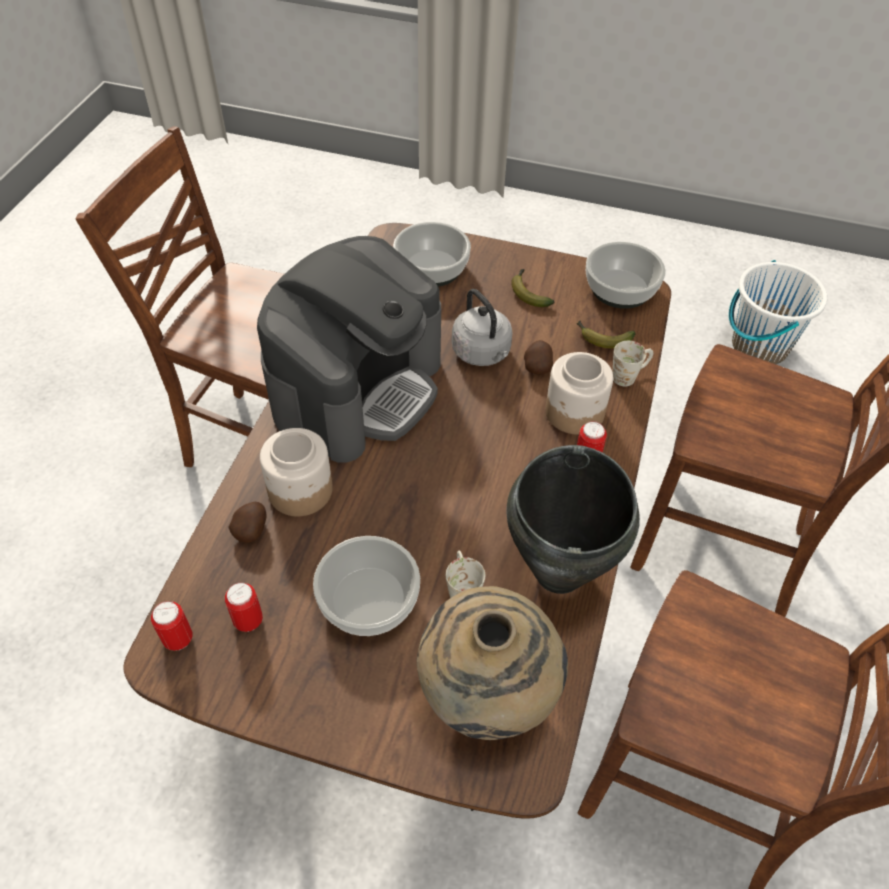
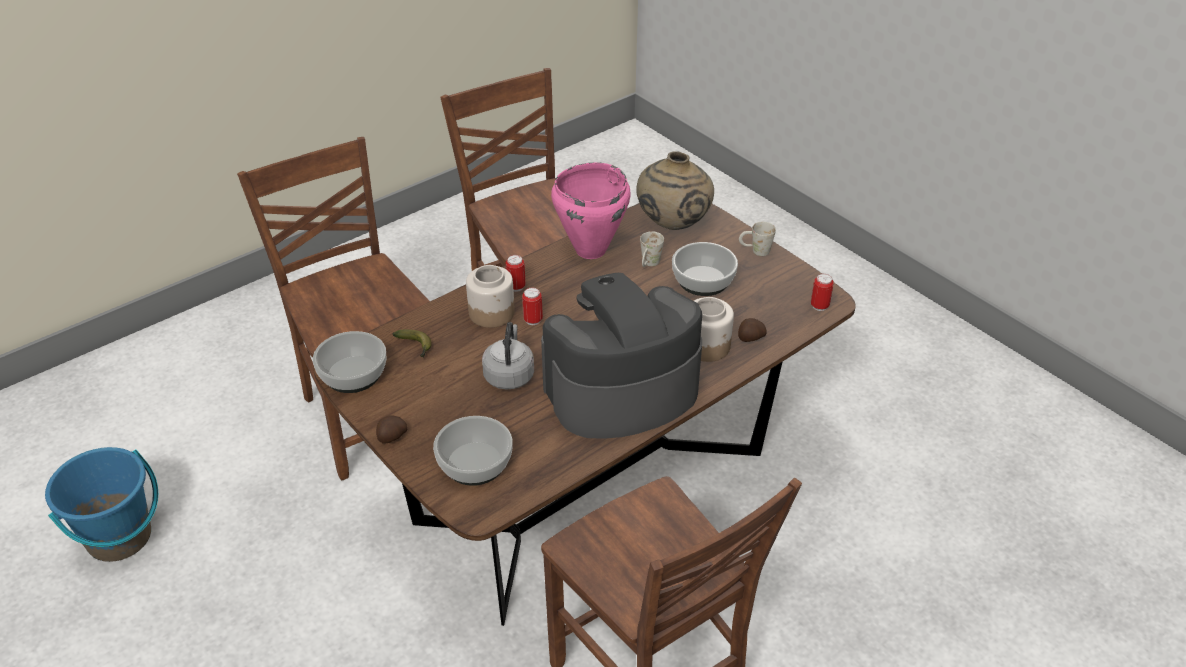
camera: 145 degrees left, 10 degrees down
(248, 621) = (776, 298): can -> can (533, 320)
(528, 293) = (424, 403): banana -> none
(537, 366) = (482, 349): potato -> potato (391, 437)
(560, 572) = (590, 250): black cooking pot -> pink cooking pot
(629, 375) = (429, 317): white mug -> white mug (755, 251)
(759, 346) = (120, 538): white bucket -> blue bucket

